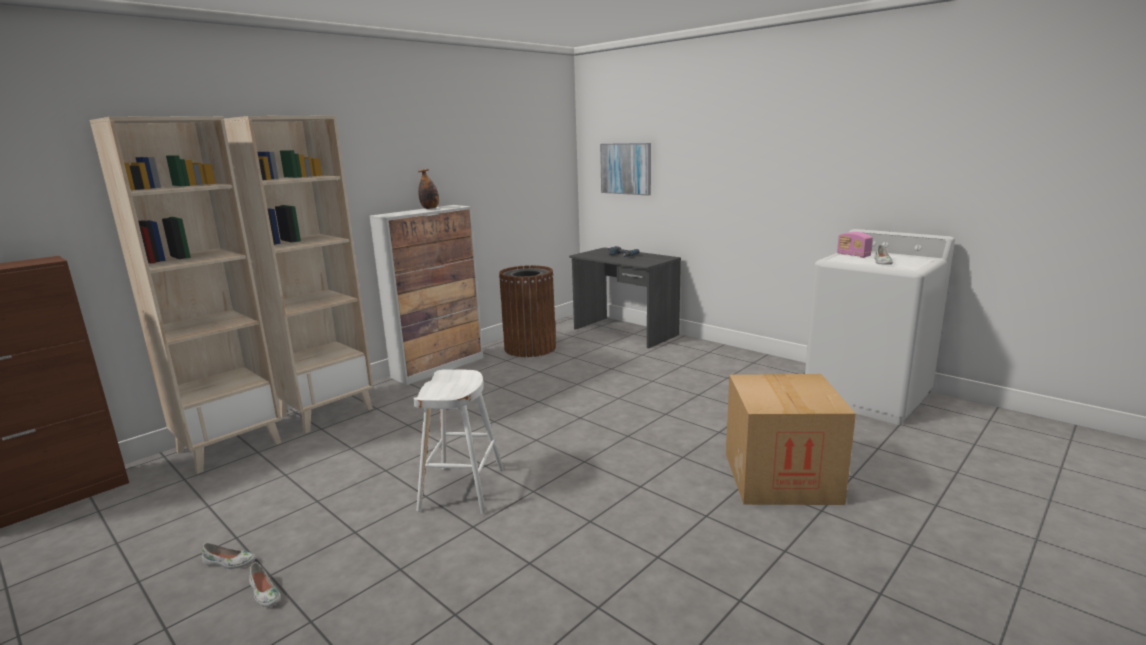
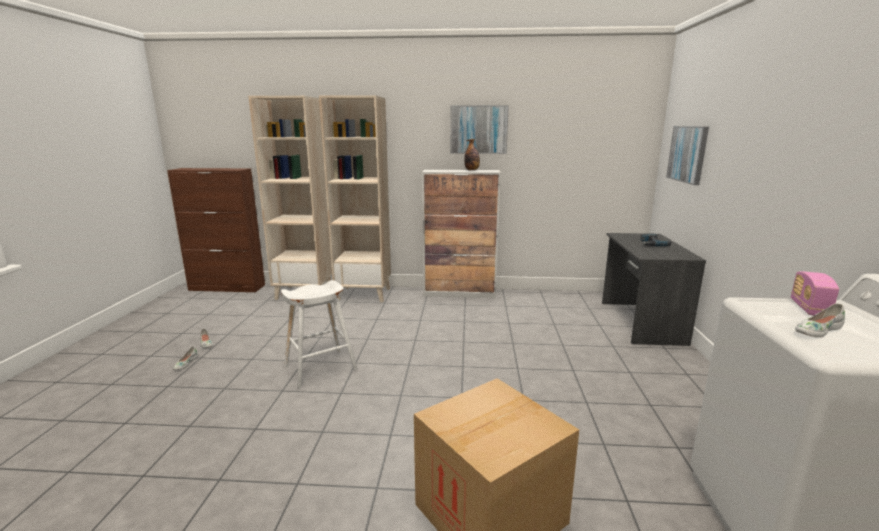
camera: 50 degrees right, 0 degrees up
(423, 157) = (478, 129): none -> picture
(530, 348) = (538, 304): brown trash can -> none

